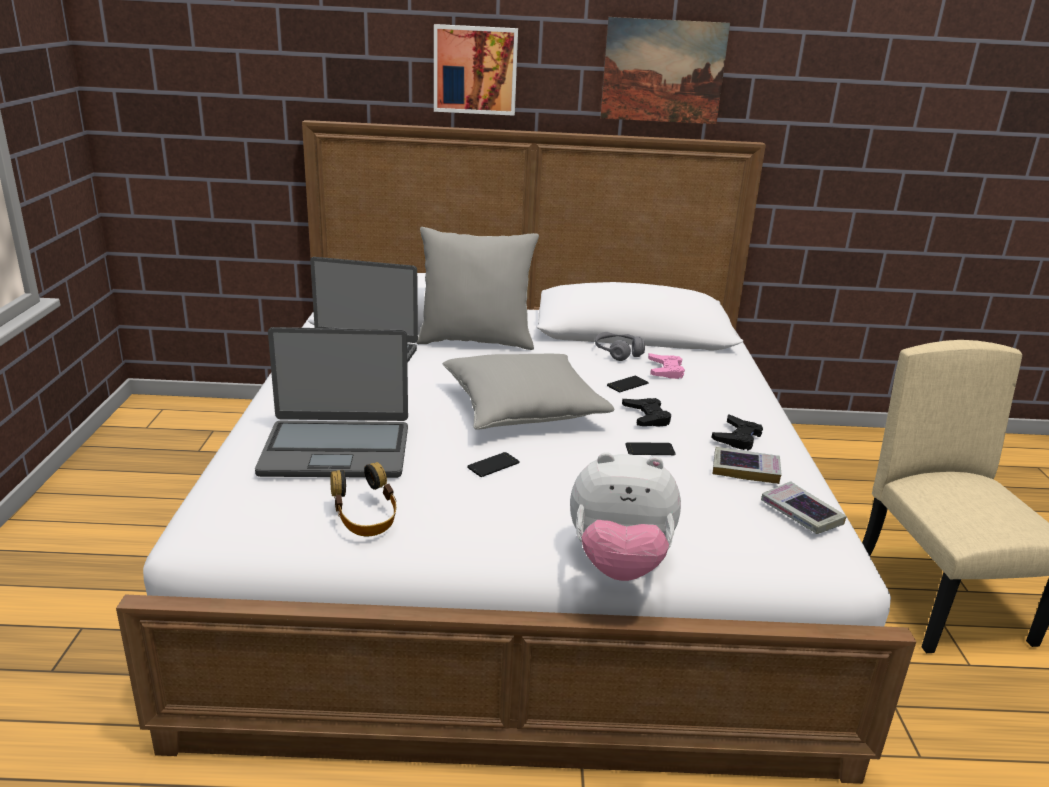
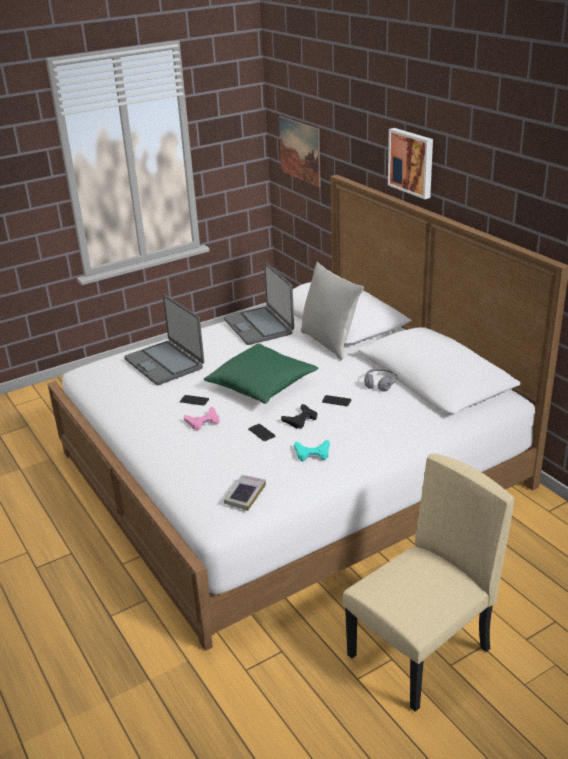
camera: 60 degrees right, 5 degrees up
(365, 520) = (120, 394): headphones -> none
(523, 409) = (262, 385): grey pillow -> green pillow
(619, 564) = (149, 461): plush toy -> none
(663, 71) = (511, 189): picture -> picture (300, 151)
(665, 370) = (376, 405): pink game controller -> pink game controller (203, 421)
(737, 438) = (312, 453): black game controller -> turquoise game controller
(745, 469) = (274, 466): book -> none

